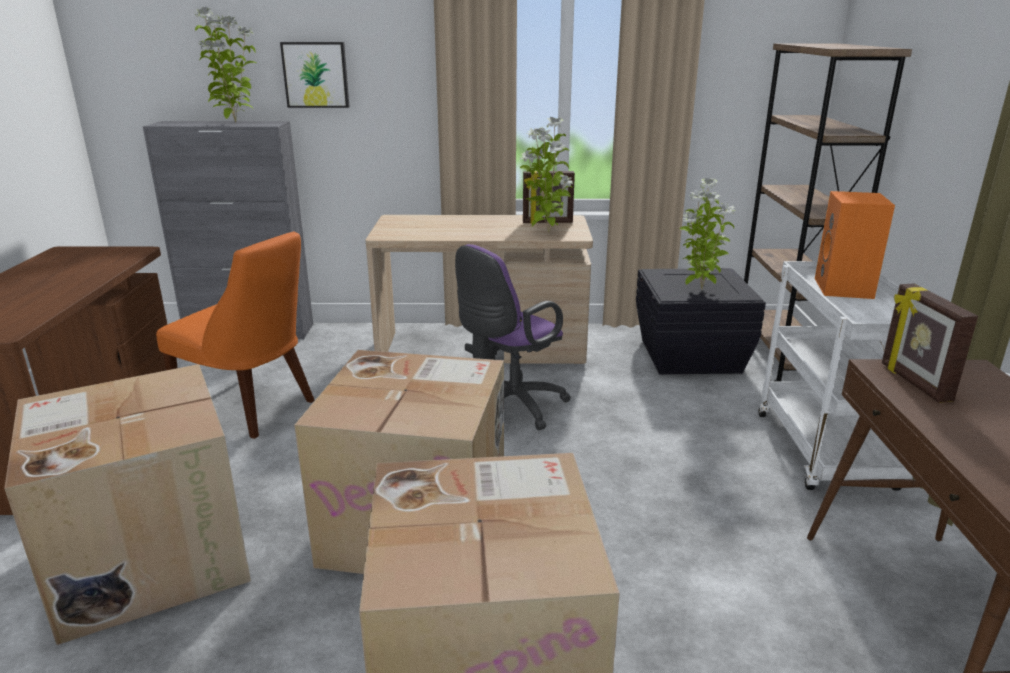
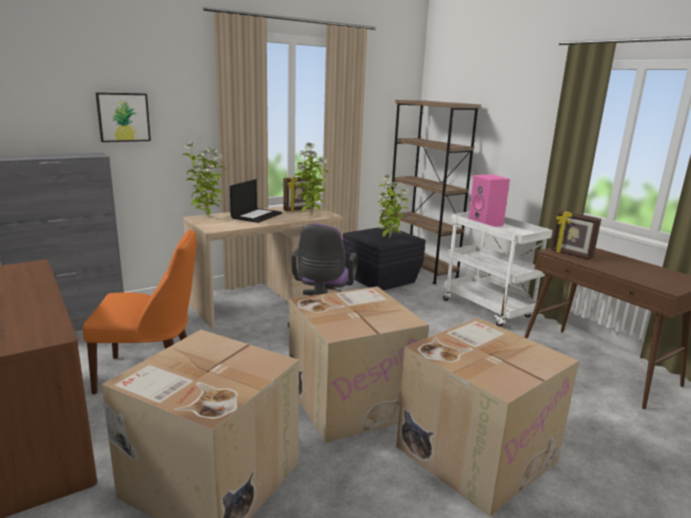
camera: 35 degrees left, 5 degrees down
(234, 123) = (61, 155): potted plant -> potted plant (207, 216)
(473, 224) = (256, 215): none -> laptop
(845, 289) = (486, 223): orange speaker -> pink speaker

